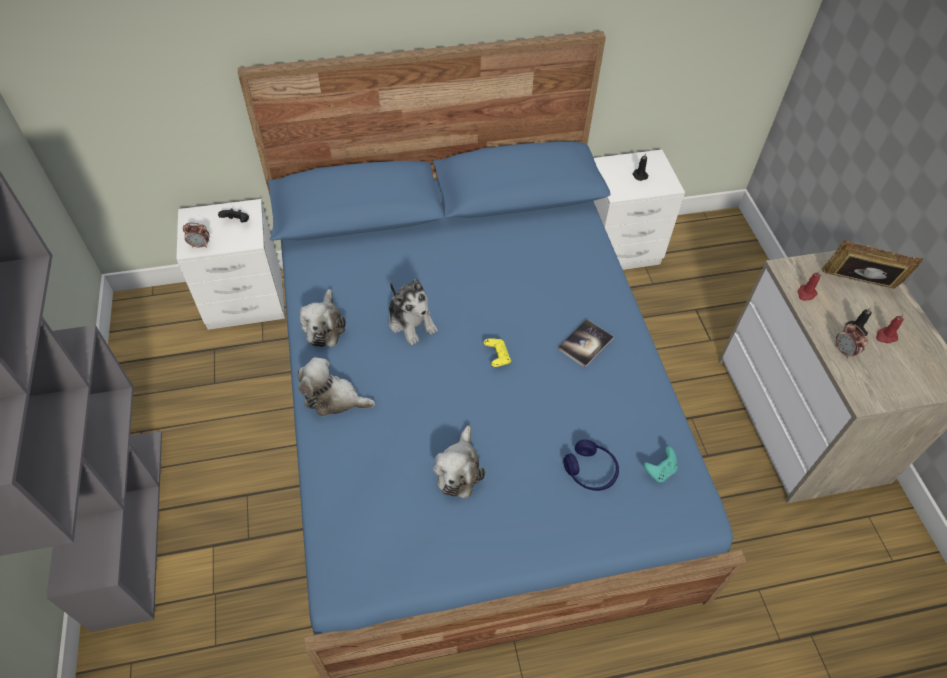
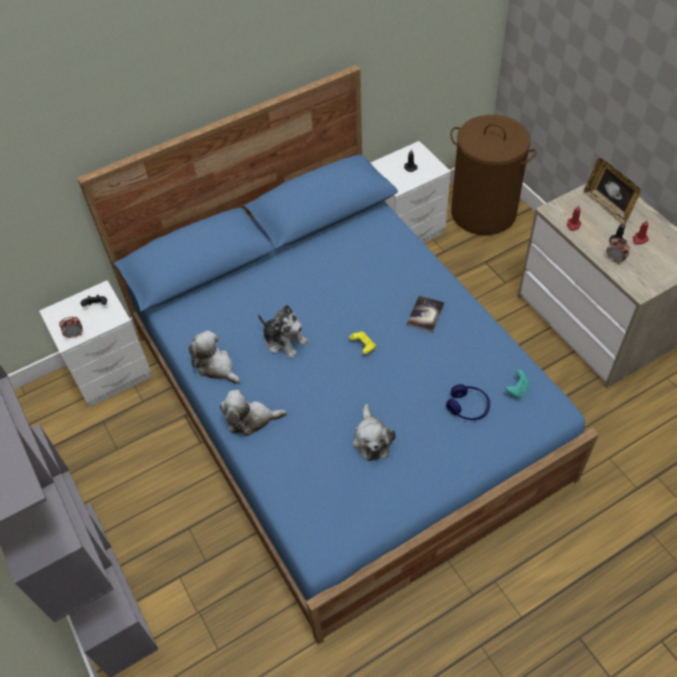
camera: 15 degrees left, 0 degrees up
(324, 326) = (216, 366): plush toy -> plush toy turned 150 degrees clockwise
(714, 255) = (483, 212): none -> brown laundry basket
(858, 285) = (607, 207): picture frame -> picture frame turned 120 degrees counterclockwise

